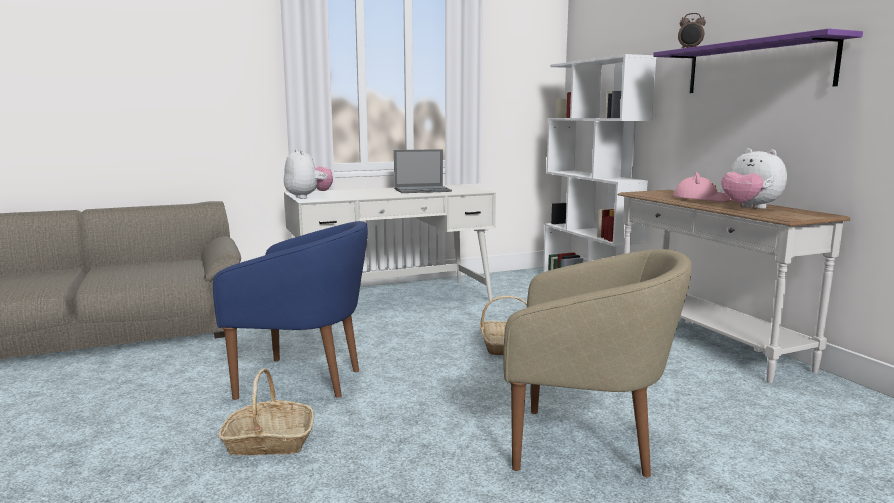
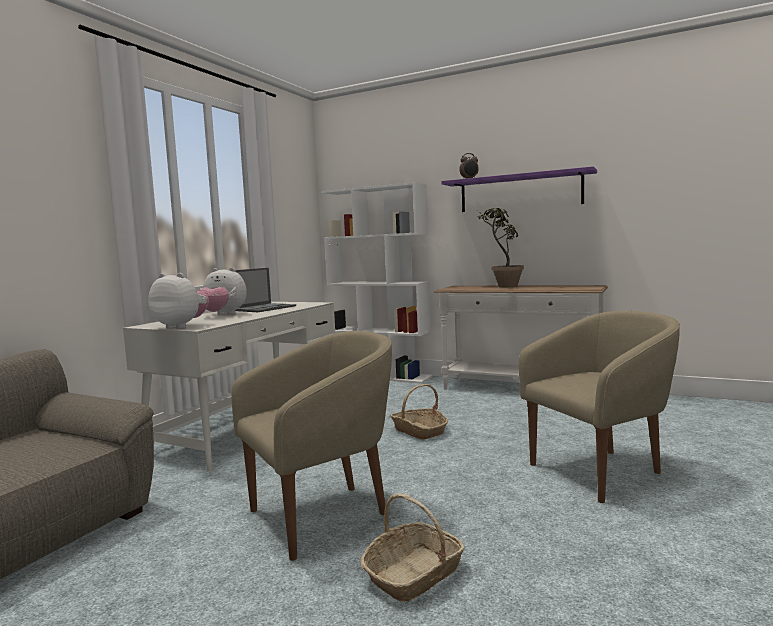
camera: 40 degrees left, 5 degrees down
(304, 380) = (323, 515): blue armchair -> beige armchair
(703, 199) = (502, 287): pink hat -> potted plant
(749, 208) = (549, 287): plush toy -> plush toy (223, 315)

